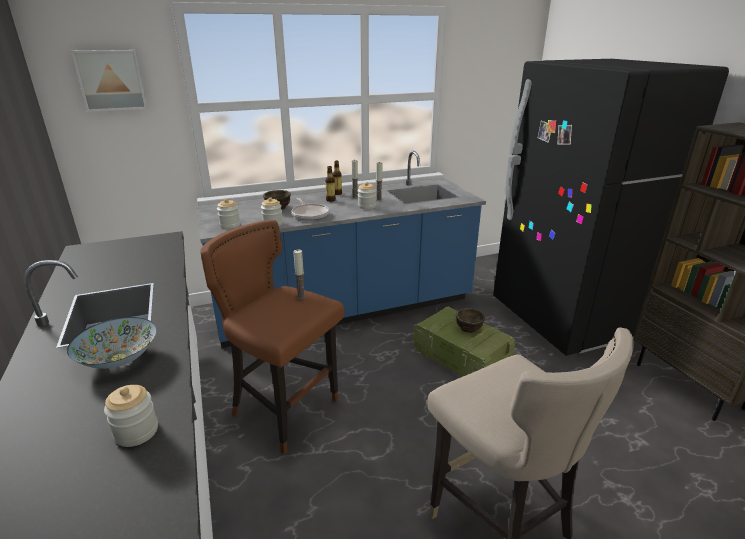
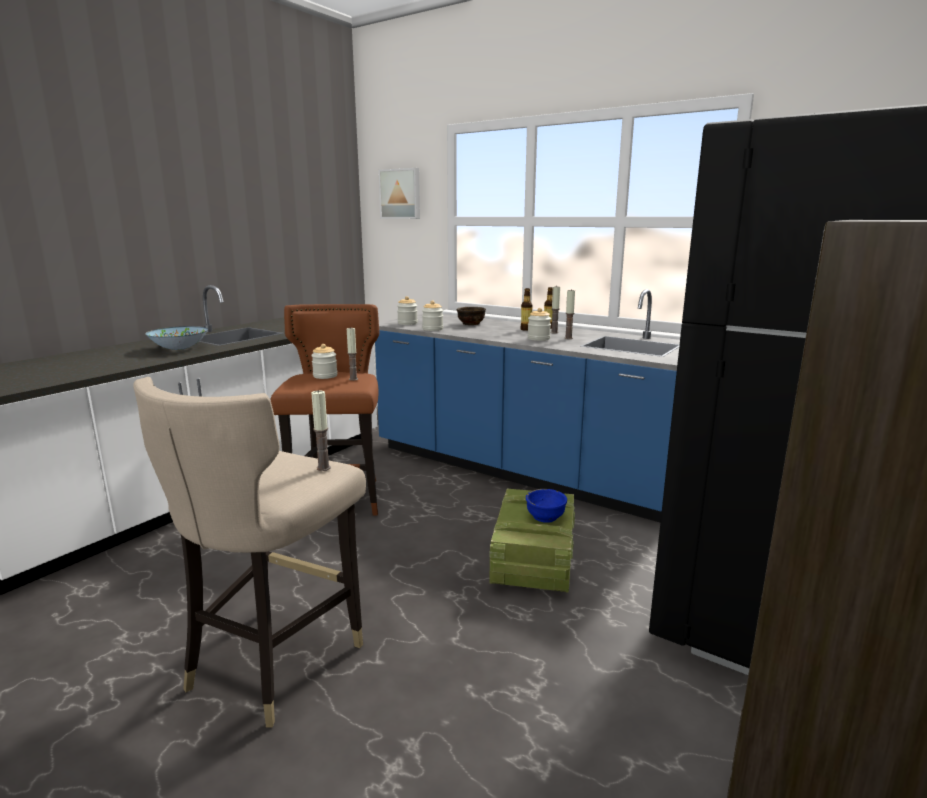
camera: 55 degrees right, 10 degrees down
(136, 431) = (104, 366): jar -> jar (325, 376)
(310, 214) = (476, 331): frying pan -> none
(468, 328) = (545, 517): brown bowl -> blue bowl
(520, 367) = (323, 468): none -> candle

